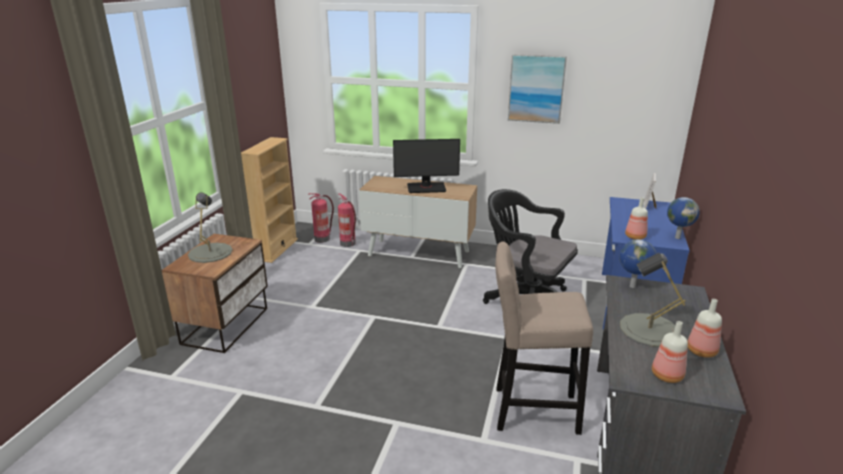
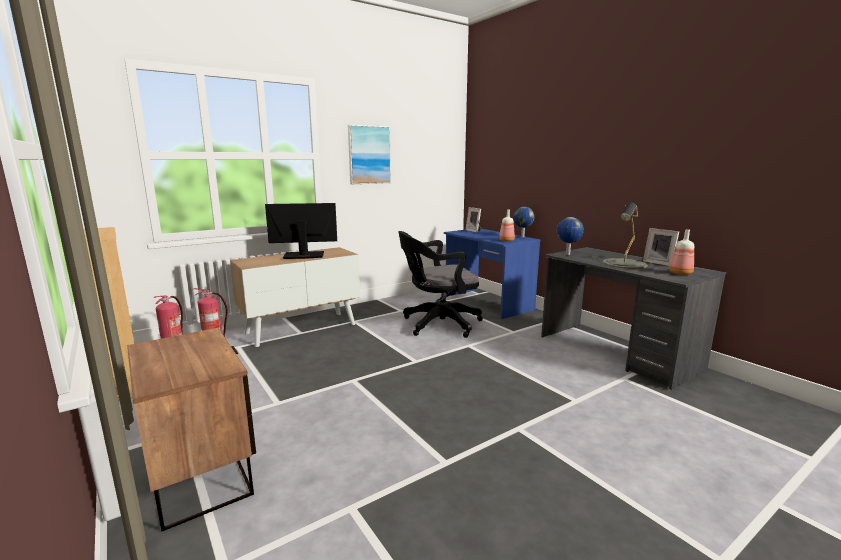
camera: 50 degrees left, 10 degrees down
(210, 253) = (175, 358): grey table lamp -> none
(426, 188) = (304, 255): monitor -> monitor turned 135 degrees counterclockwise
(530, 410) = (559, 371): beige stool -> none
(702, 352) = (659, 263): bottle -> picture frame

